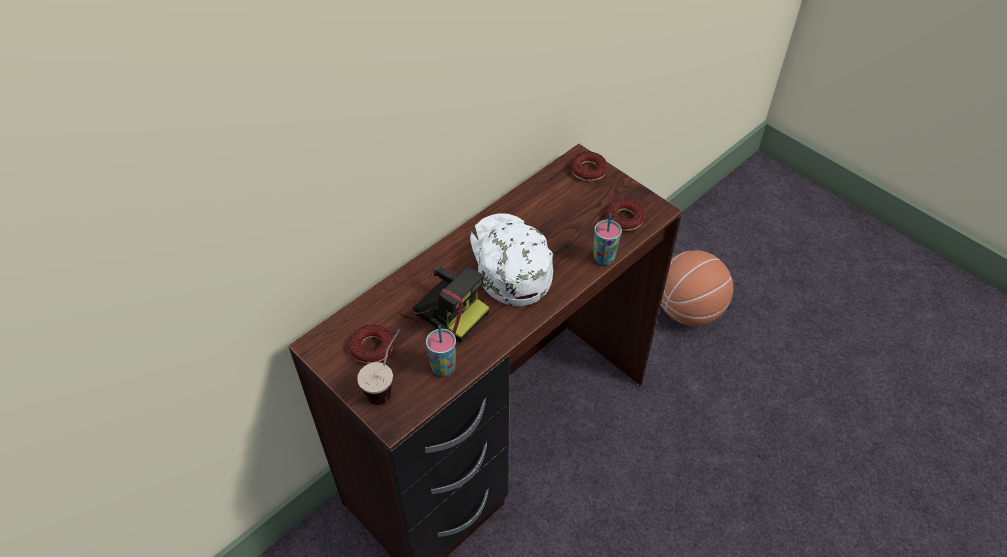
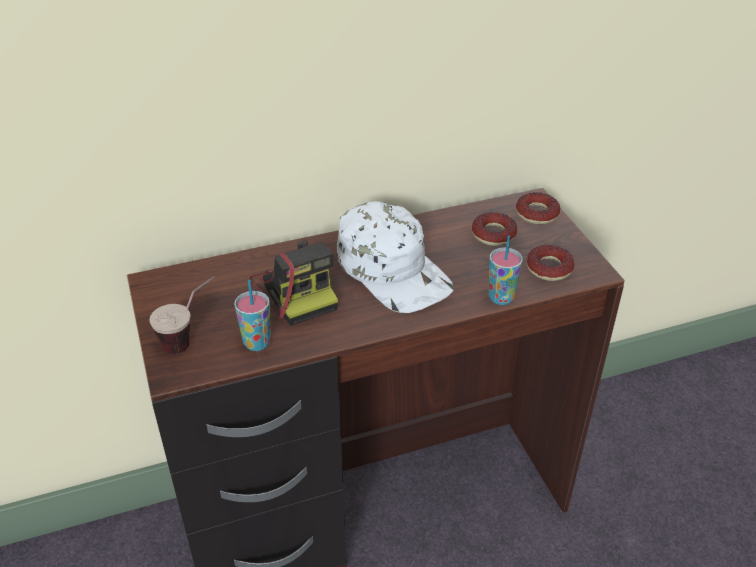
camera: 25 degrees right, 10 degrees down
(372, 348) = (201, 301): donut -> donut (493, 234)
(509, 261) = (394, 269): white cap -> white cap turned 135 degrees clockwise
(688, 310) = (662, 454): basketball -> none

